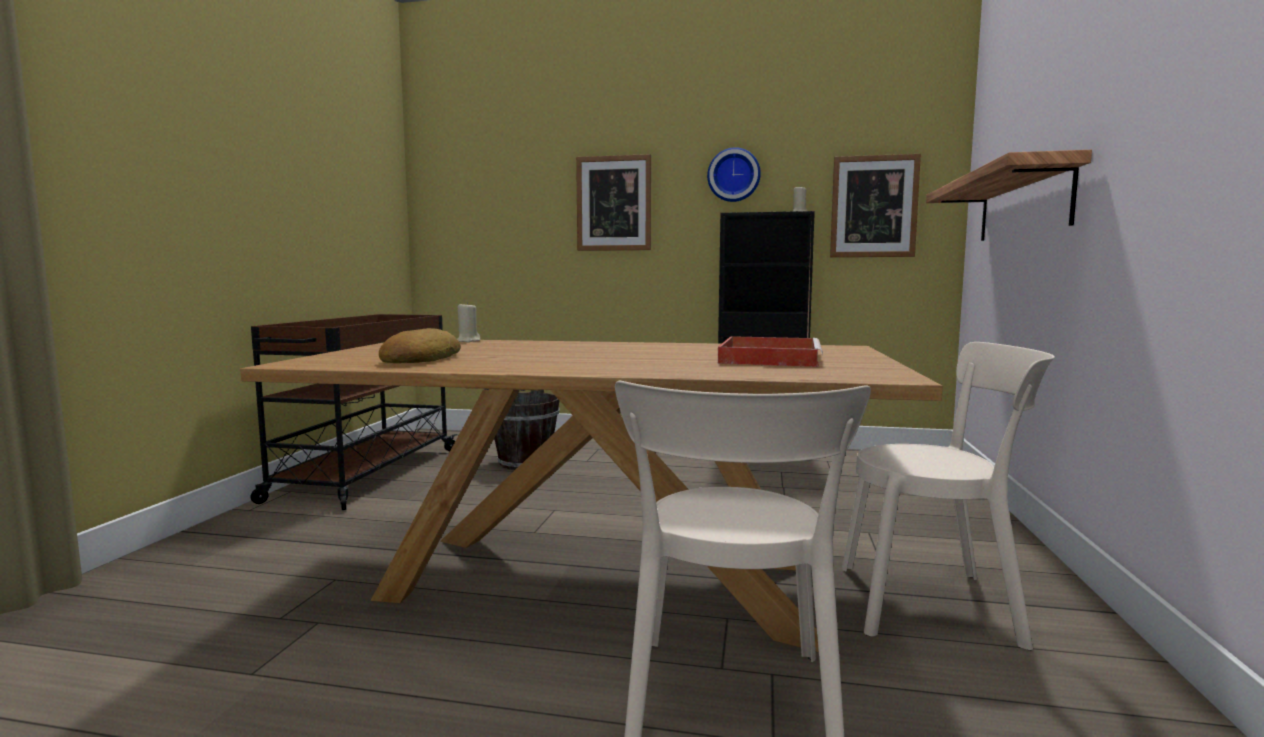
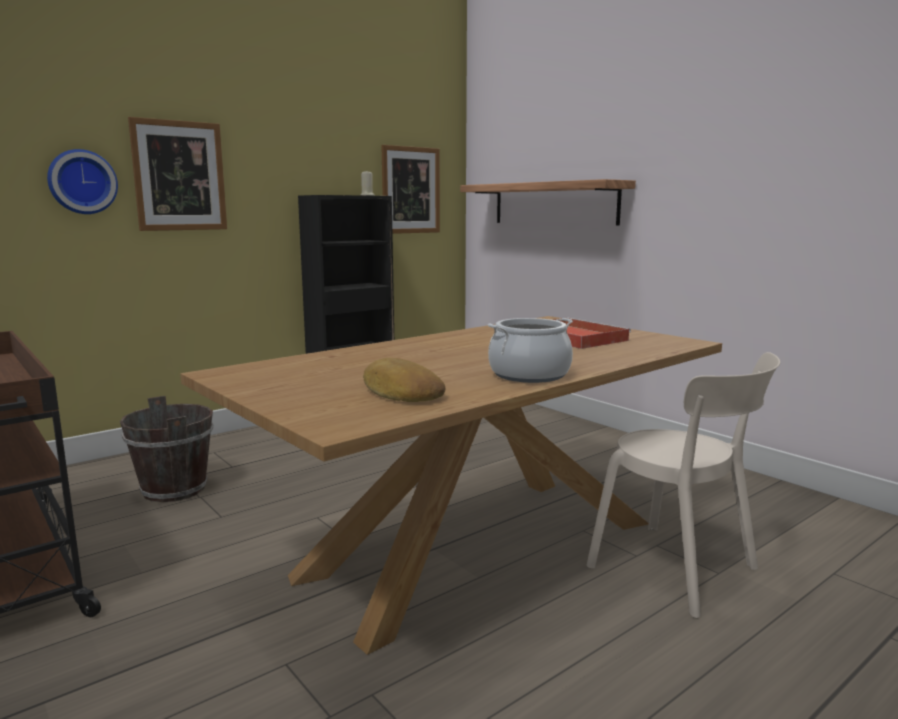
camera: 50 degrees left, 5 degrees up
(468, 341) = (281, 363): beige candle -> none
(550, 367) = (529, 374): none -> cooking pot
(734, 175) = (302, 154): wall clock -> wall clock (82, 182)
(936, 604) = (634, 476): beige chair -> none

